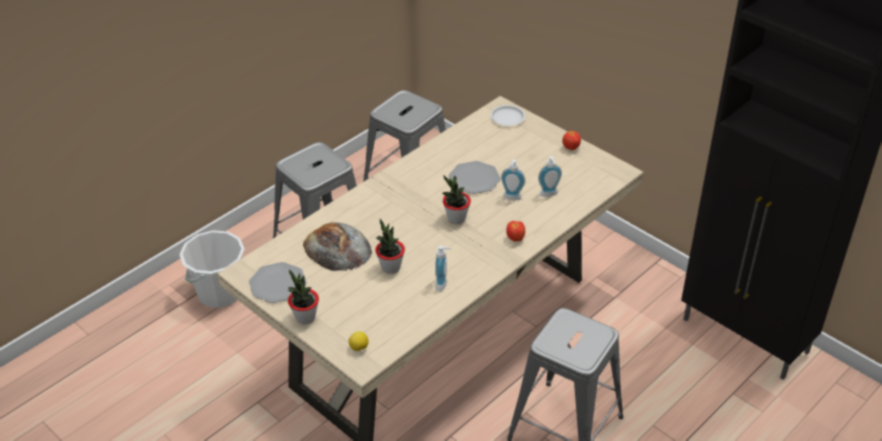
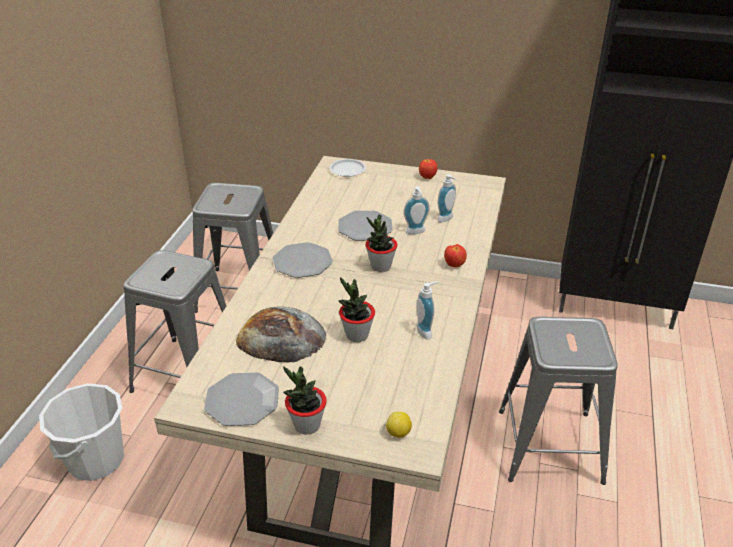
camera: 30 degrees left, 5 degrees down
(400, 192) = (302, 261): none -> plate

